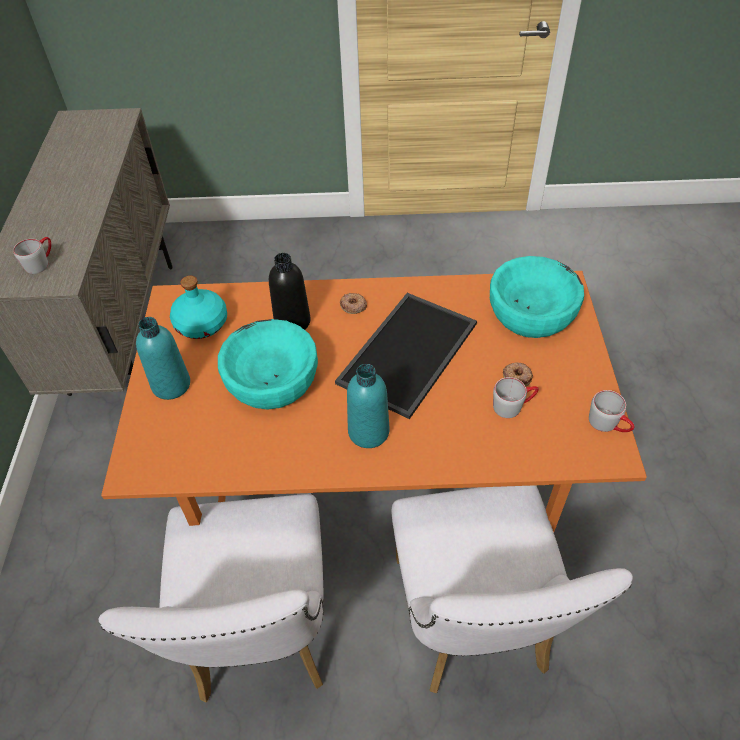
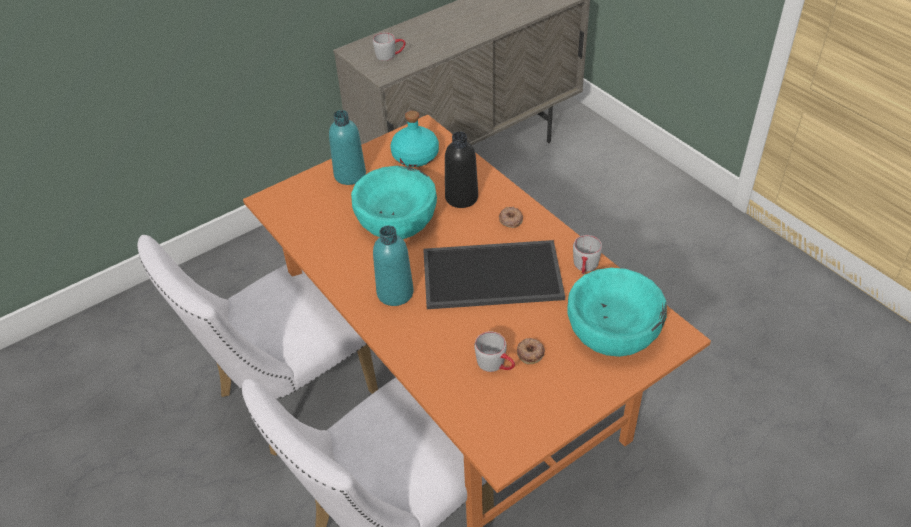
camera: 55 degrees right, 5 degrees down
(609, 424) = (532, 438): grey mug -> grey mug (585, 267)

